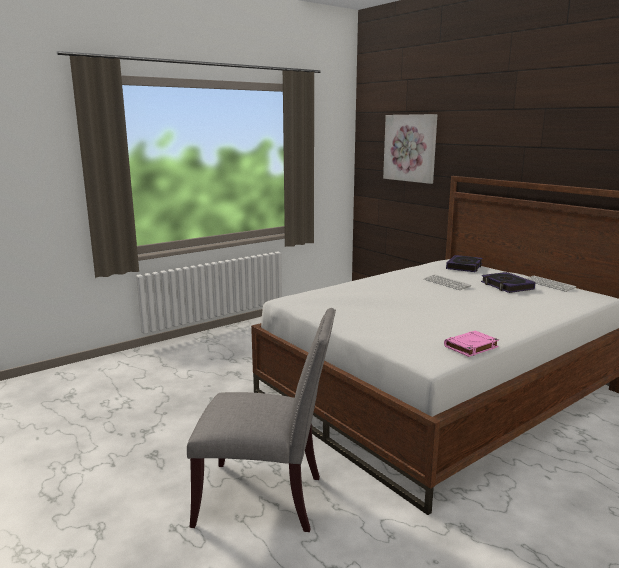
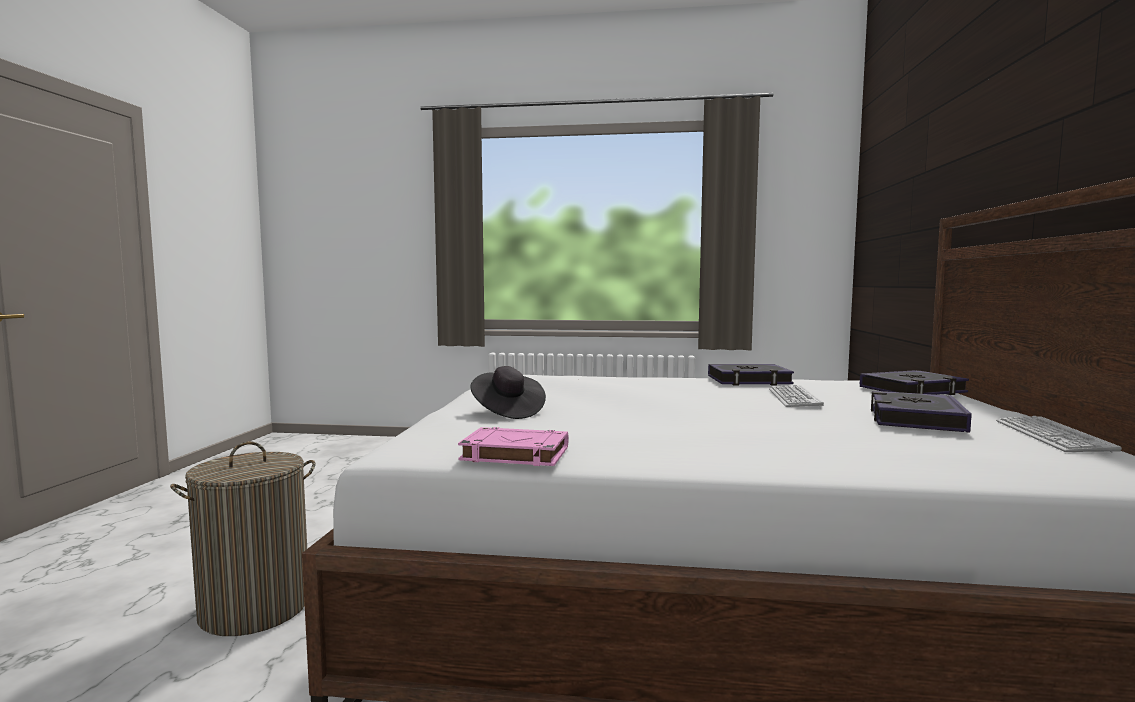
camera: 45 degrees right, 10 degrees down
(266, 498) = (255, 608): grey chair -> laundry basket
(387, 326) = (507, 411): none -> black hat
(400, 274) = (749, 380): none -> book
(410, 148) = (906, 188): picture -> none

